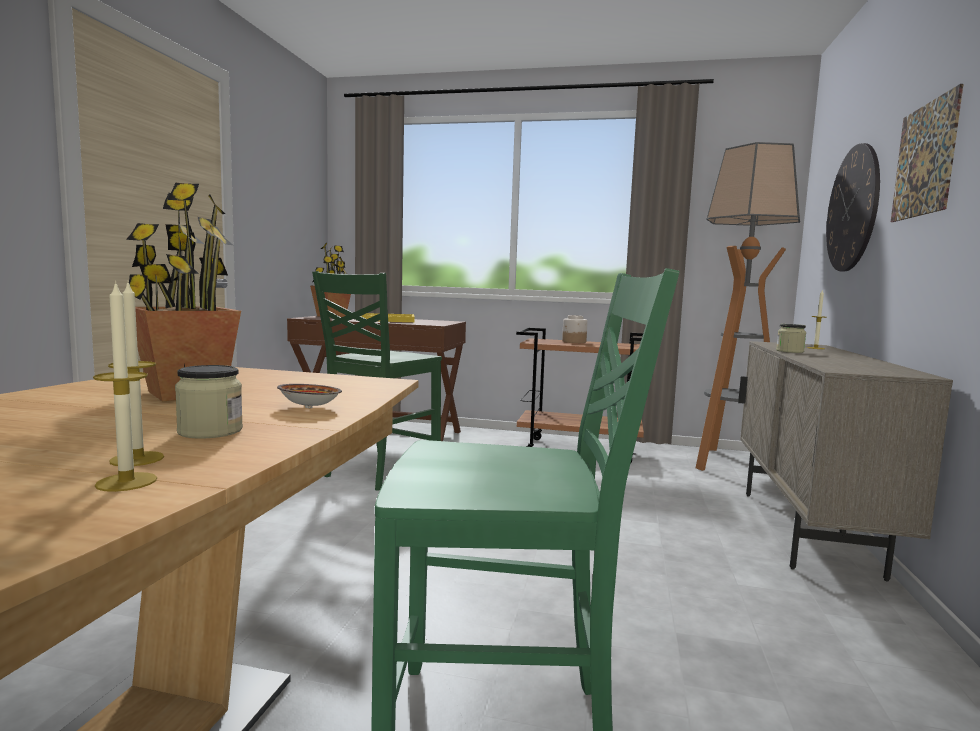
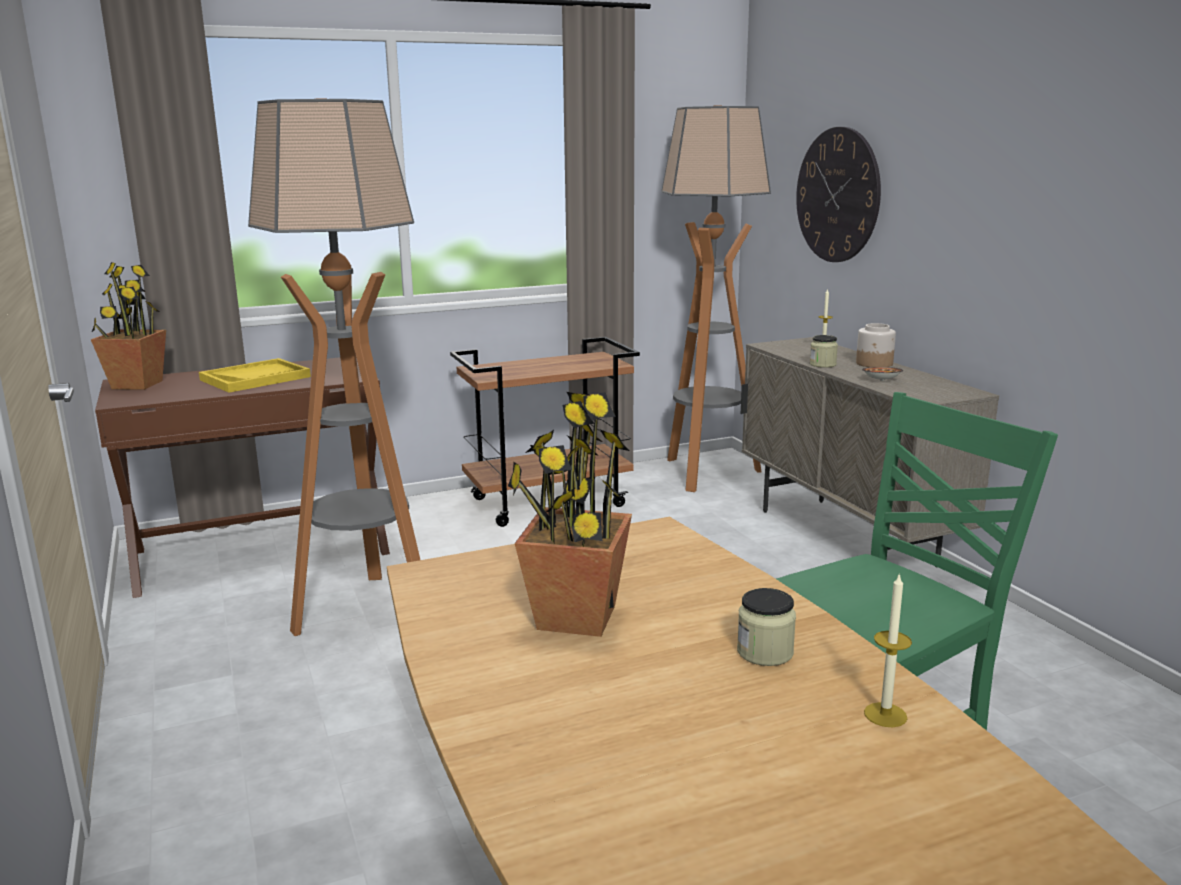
camera: 35 degrees left, 10 degrees up
(137, 459) = (823, 697): candle -> none
(309, 407) = (728, 594): bowl -> bowl (881, 380)
(379, 471) = (367, 611): green chair -> floor lamp
(574, 342) = (526, 364): jar -> jar (874, 364)
(924, 160) = (944, 180): picture -> none

